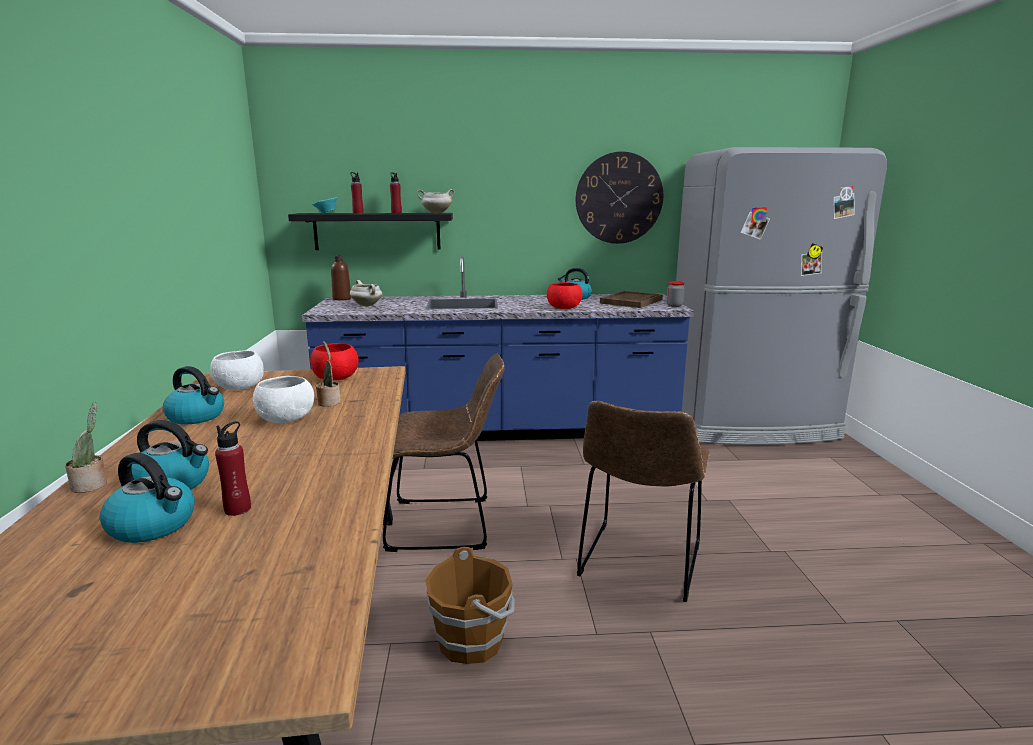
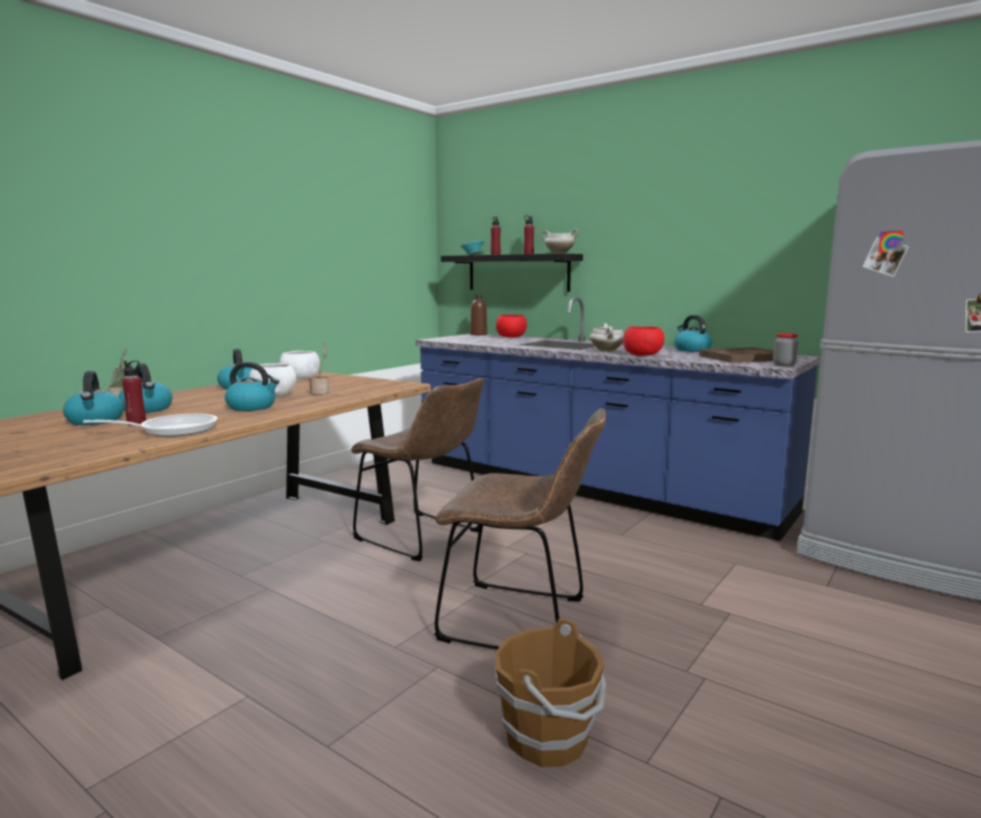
camera: 40 degrees right, 5 degrees down
(312, 441) = (252, 407): none -> kettle
(320, 502) = (172, 430): none -> frying pan
(335, 378) = (364, 383): red bowl -> red bowl (510, 337)
(367, 305) = (480, 339): white cooking pot -> white cooking pot (607, 351)
(473, 640) = (311, 609): brown bucket -> brown bucket (549, 738)
(619, 198) = (767, 233): wall clock -> none
(639, 564) = (522, 621): brown chair -> brown chair turned 135 degrees counterclockwise

